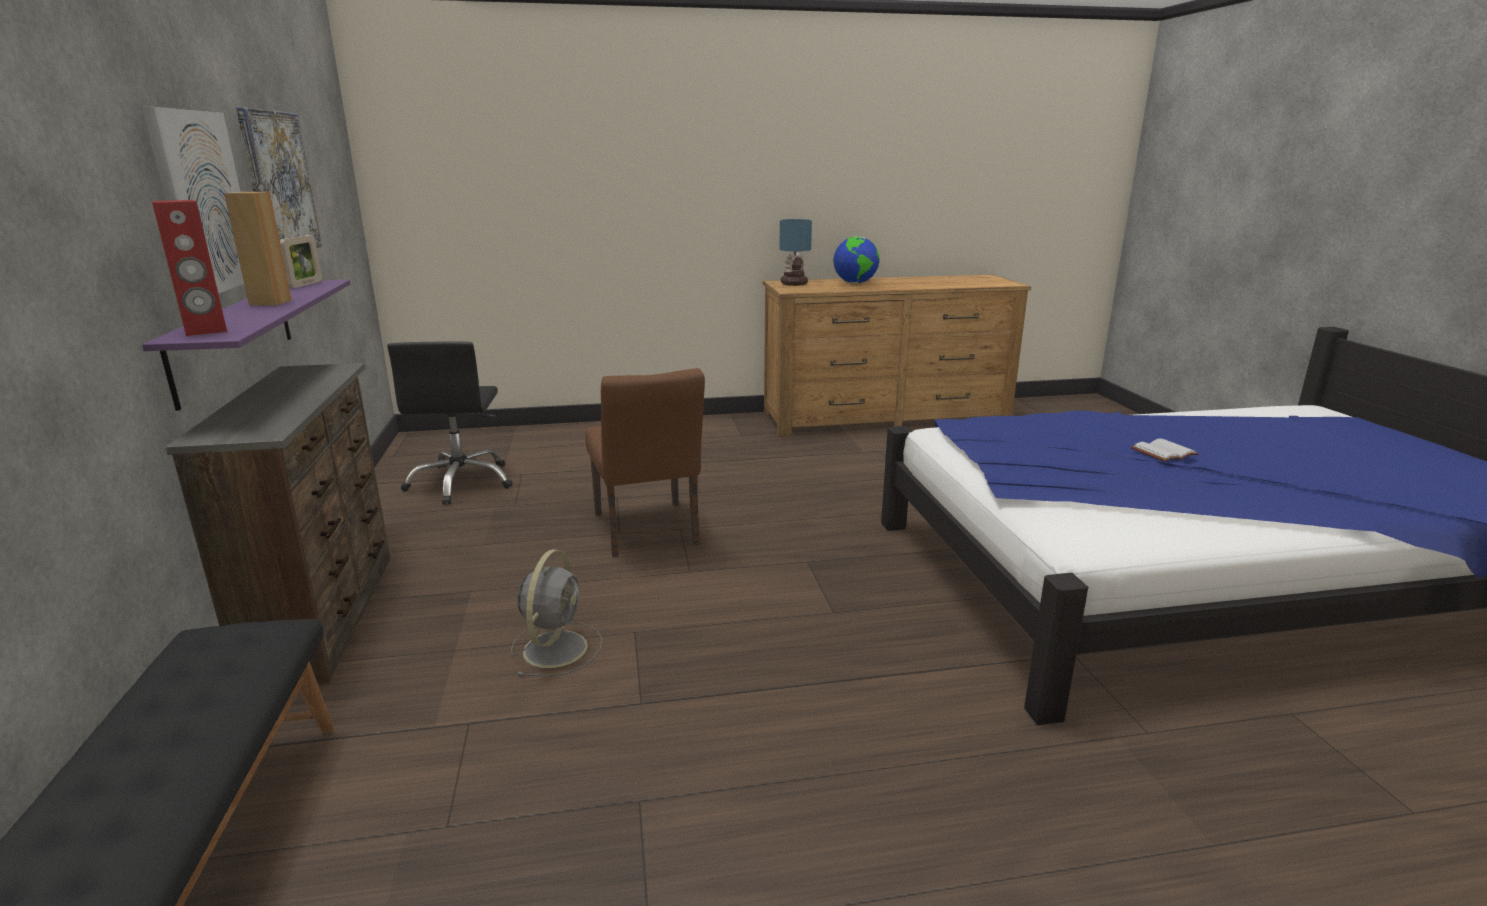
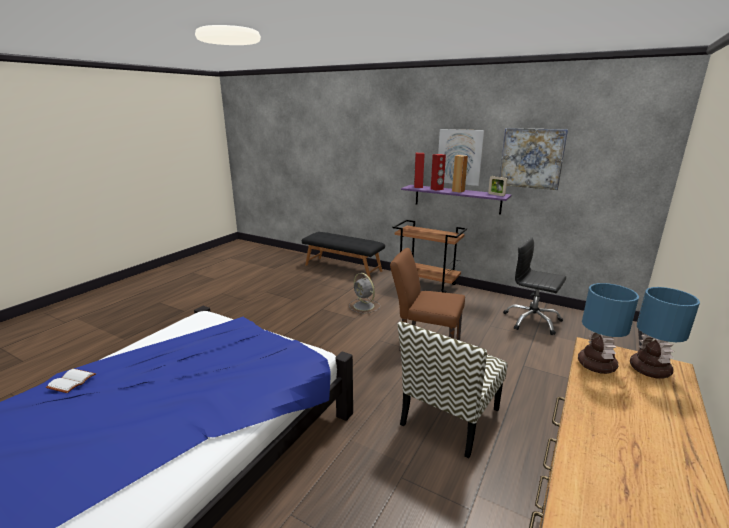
camera: 130 degrees right, 0 degrees up
(246, 315) = (437, 189): none -> red speaker
(329, 615) = (427, 285): brown dresser -> brown cart
(791, 479) = (450, 418): none -> chair
(815, 289) = (595, 364): none -> table lamp
(855, 283) = (641, 415): globe -> none
(1163, 452) = (167, 384): white book -> white book (72, 382)

